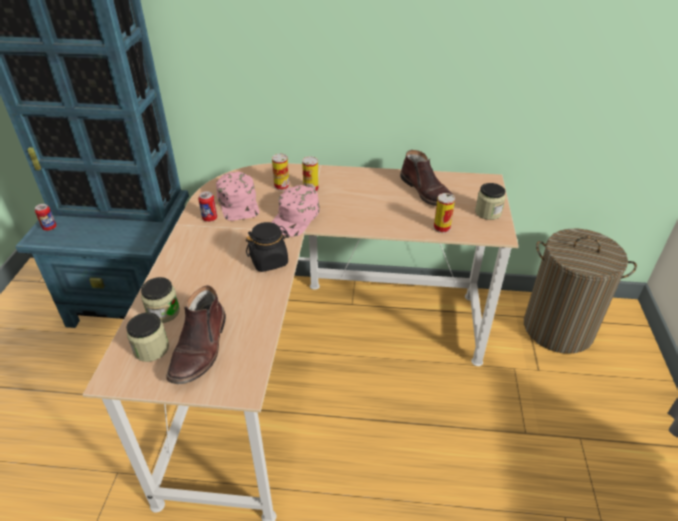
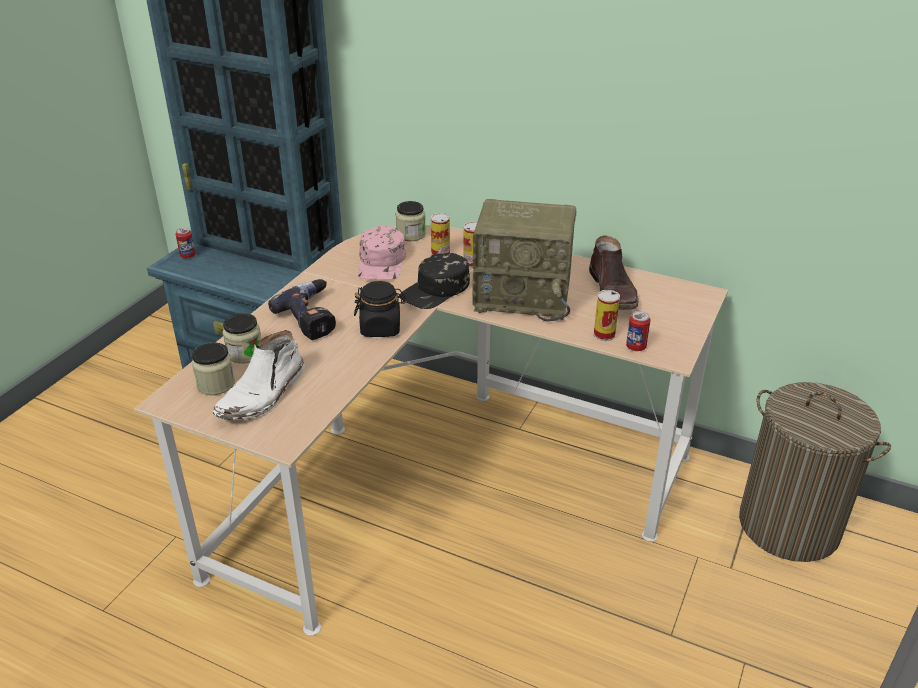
camera: 20 degrees right, 5 degrees down
(200, 348) = (263, 395): brown boot -> white boot
(207, 264) = (313, 317): none -> power drill
(210, 218) = (341, 272): can -> can (636, 347)
(295, 218) = (436, 290): pink cap -> black cap
(365, 209) = (524, 296): none -> radio
(488, 212) = (676, 329): jar -> jar (411, 234)

